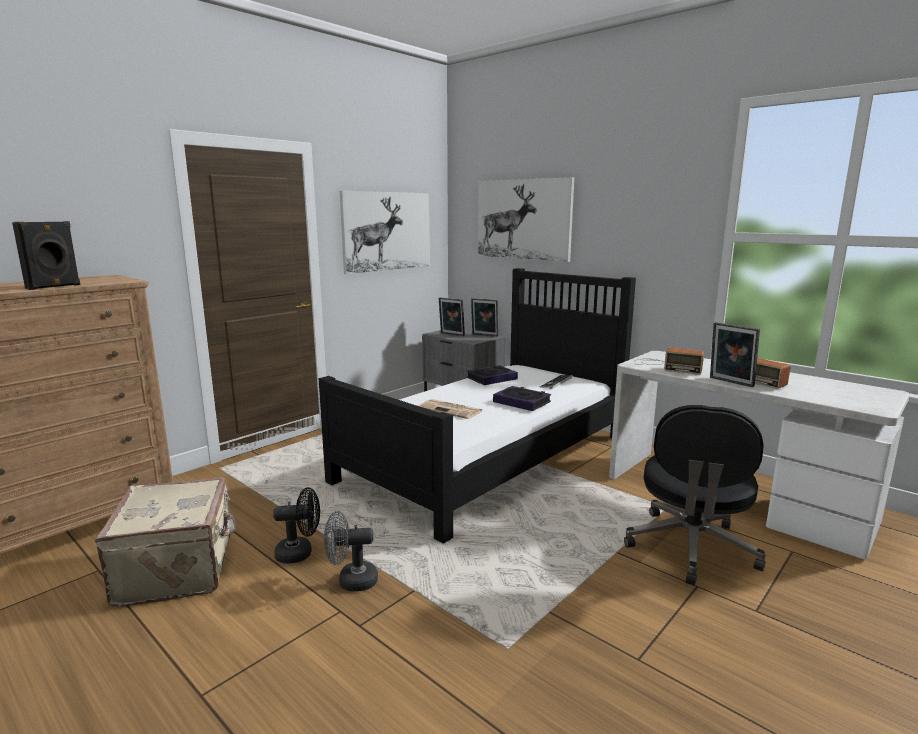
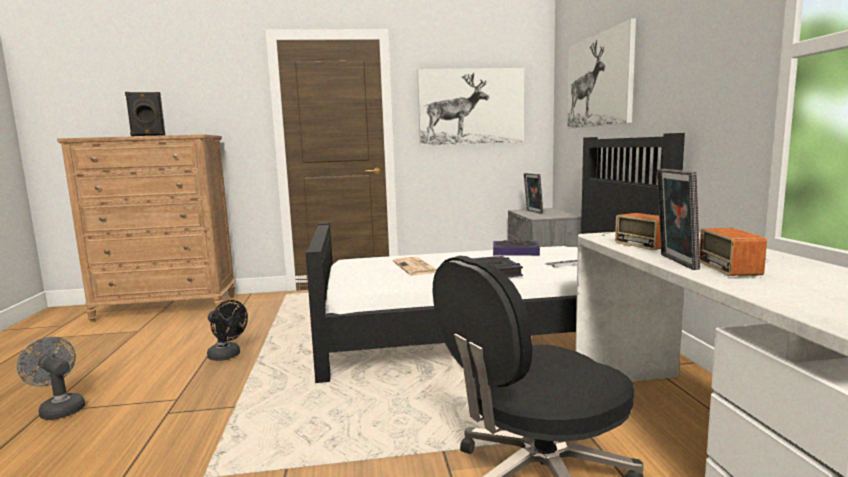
camera: 40 degrees right, 5 degrees down
(179, 568) = (164, 342): beige suitcase -> none
(351, 581) = (217, 384): grey fan -> grey fan (59, 409)
(484, 335) = (563, 214): picture frame -> none

